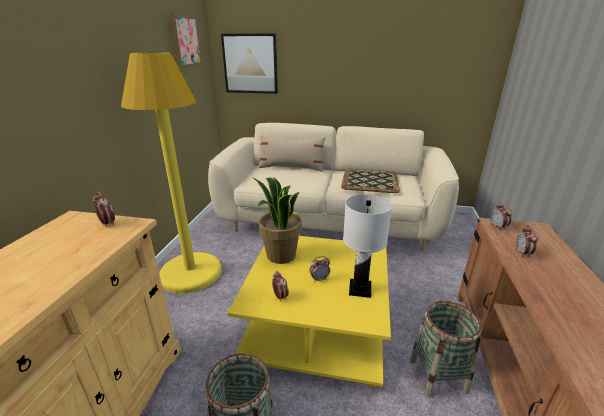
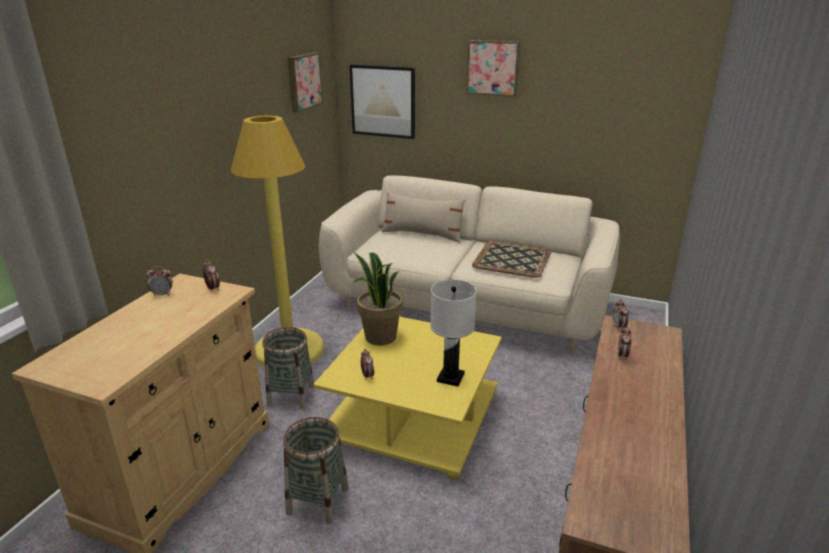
camera: 10 degrees right, 0 degrees up
(319, 279) = (412, 364): alarm clock -> alarm clock (162, 294)
(340, 30) = (493, 67): none -> picture
(438, 375) = (526, 477): basket -> basket (291, 395)

